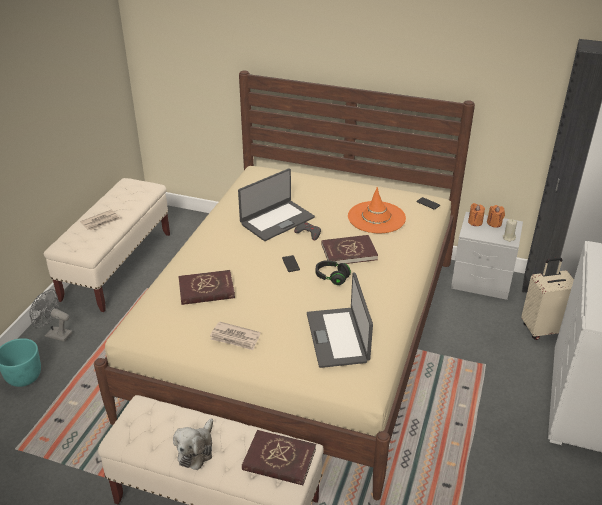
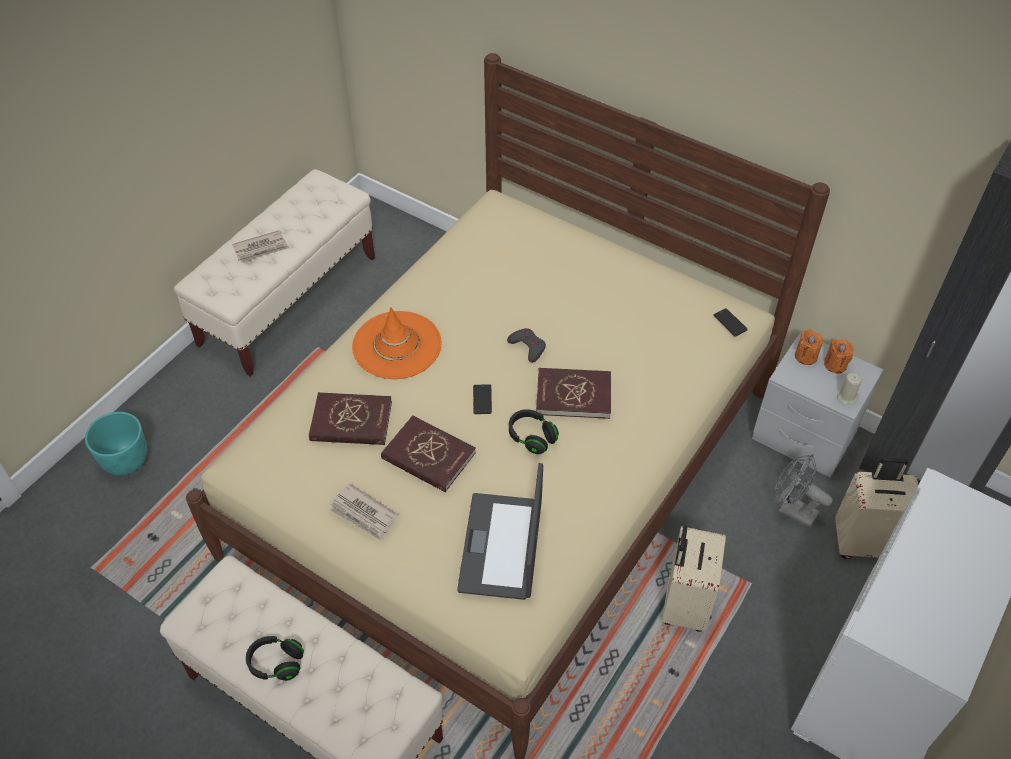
camera: 15 degrees right, 15 degrees up
(55, 334) = (179, 399): grey fan -> grey fan (792, 510)
(196, 450) = (276, 663): plush toy -> black headphones
(276, 220) = (490, 313): laptop -> none
(279, 460) = (375, 706): red book -> red book (428, 456)
(376, 217) = (639, 336): orange hat -> orange hat (397, 345)
(448, 385) = (683, 604): none -> beige suitcase

